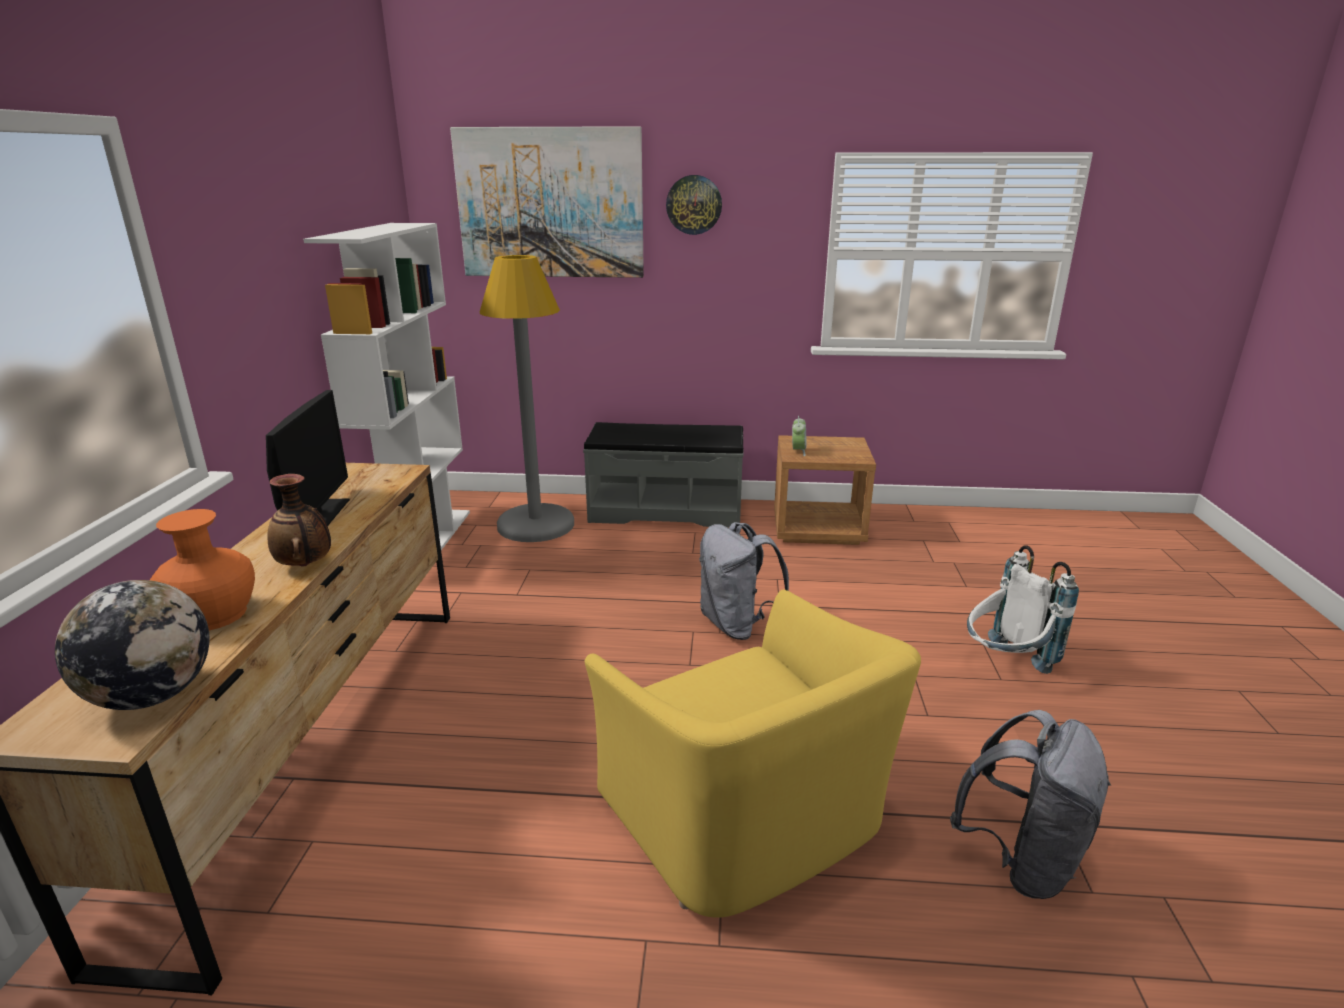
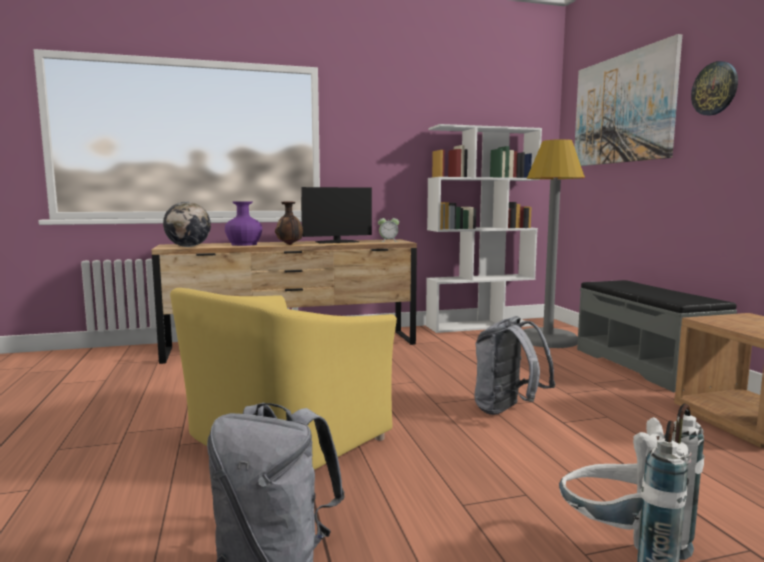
camera: 70 degrees right, 15 degrees down
(212, 614) = (244, 244): orange vase -> purple vase
(798, 451) = (723, 319): alarm clock -> alarm clock (388, 241)

